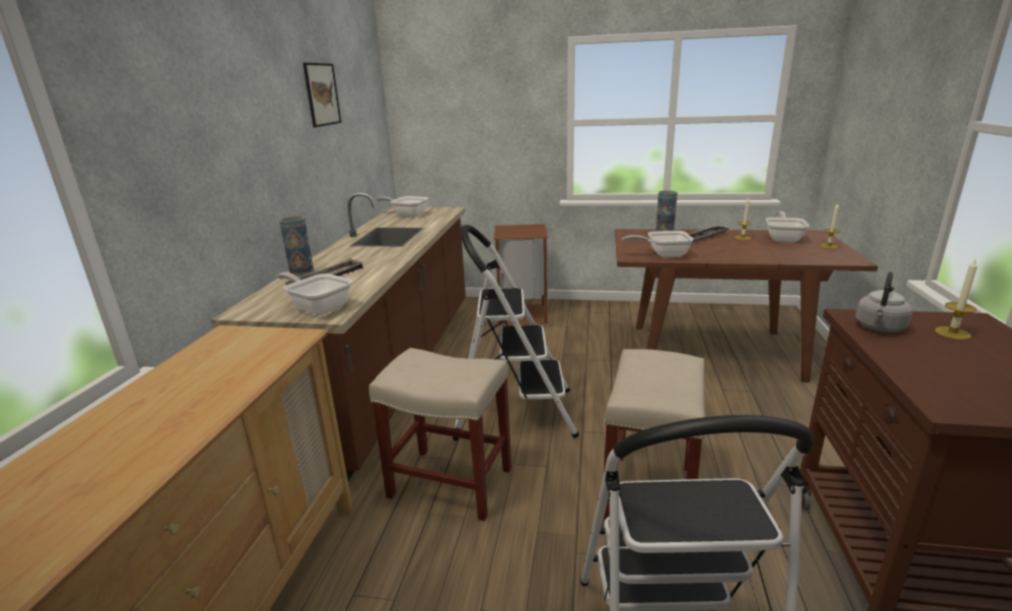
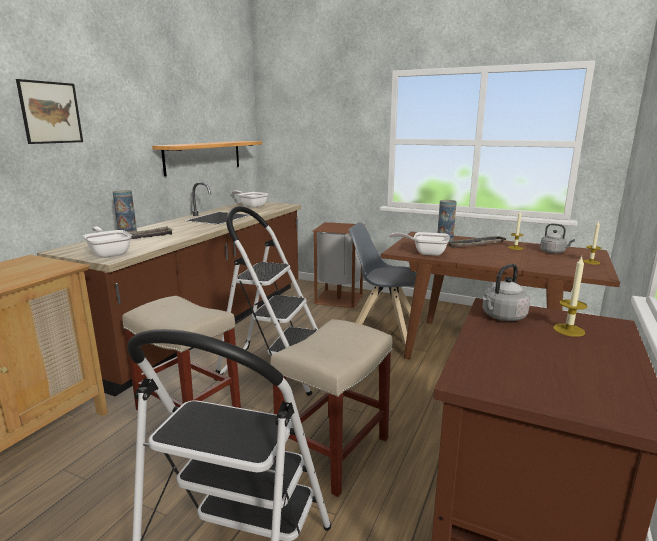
camera: 15 degrees right, 5 degrees down
(322, 94) = (182, 107): picture -> picture (51, 112)
(347, 158) = (204, 157): none -> shelf
(596, 344) = (382, 329): none -> grey chair
(783, 238) = (553, 252): frying pan -> grey kettle

